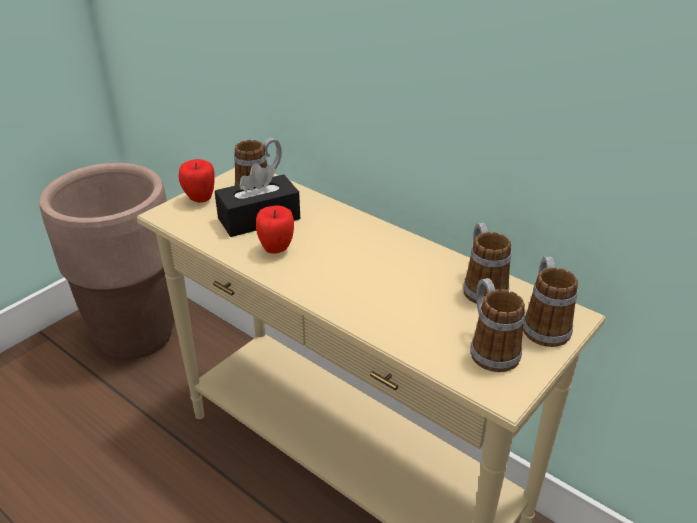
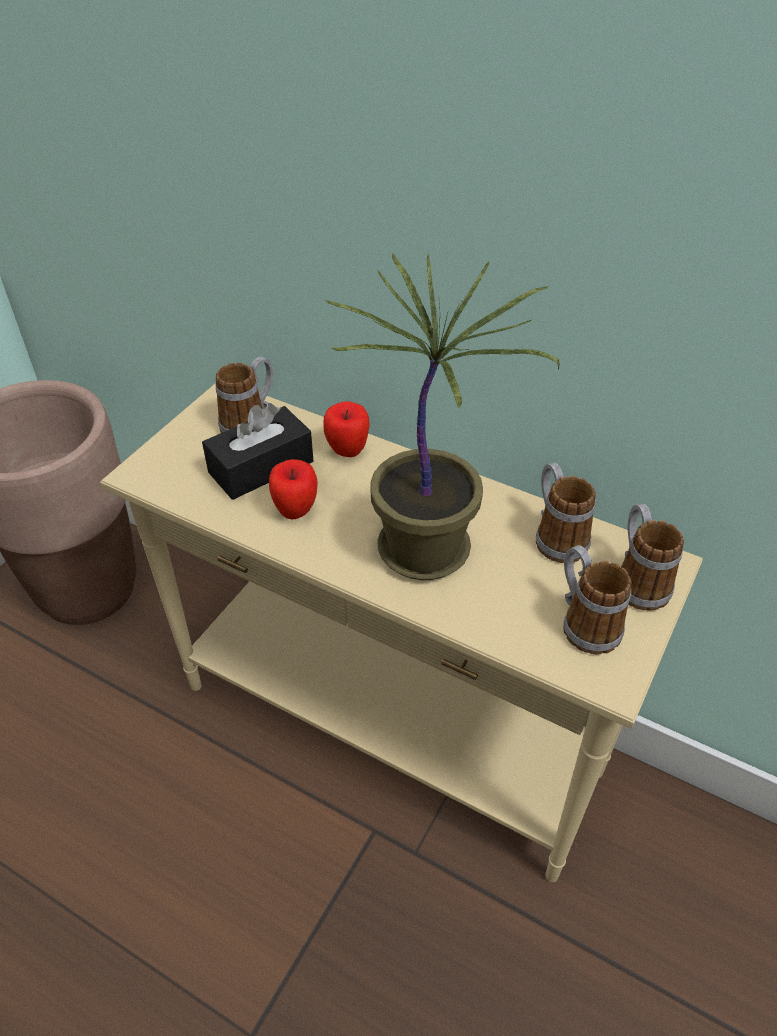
camera: 10 degrees left, 10 degrees up
(200, 200) = (177, 446): apple -> apple (347, 452)
(373, 285) = (428, 549): none -> potted plant

